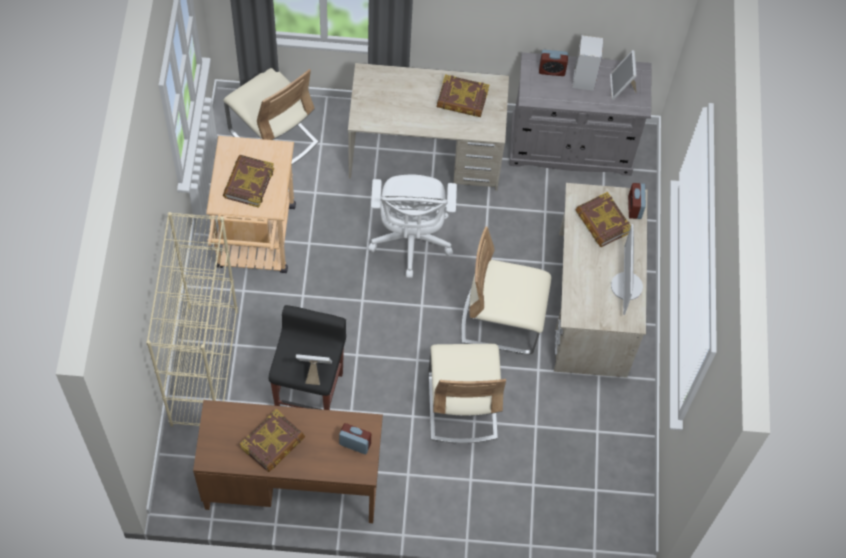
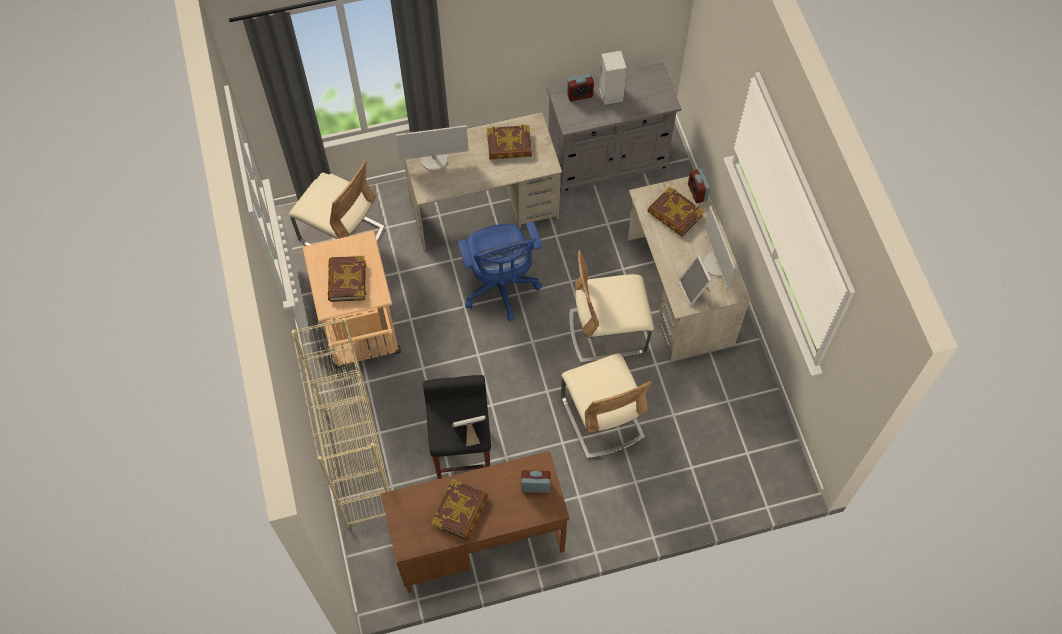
camera: 15 degrees left, 0 degrees up
(382, 89) = (434, 159): none -> monitor
(411, 241) = (500, 288): white office chair -> blue office chair
(622, 87) = (646, 91): picture frame -> picture frame (694, 290)

